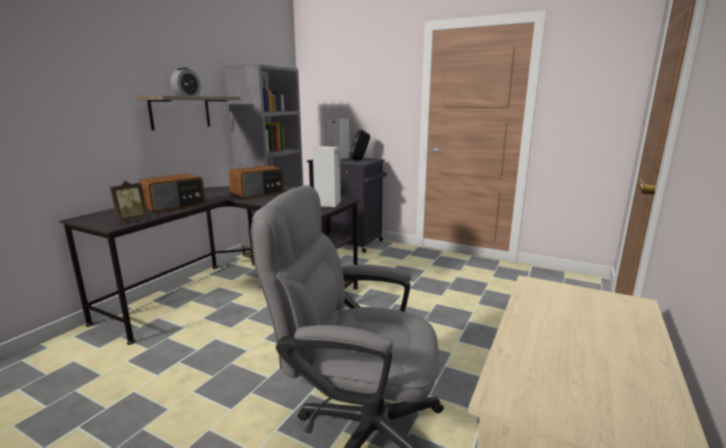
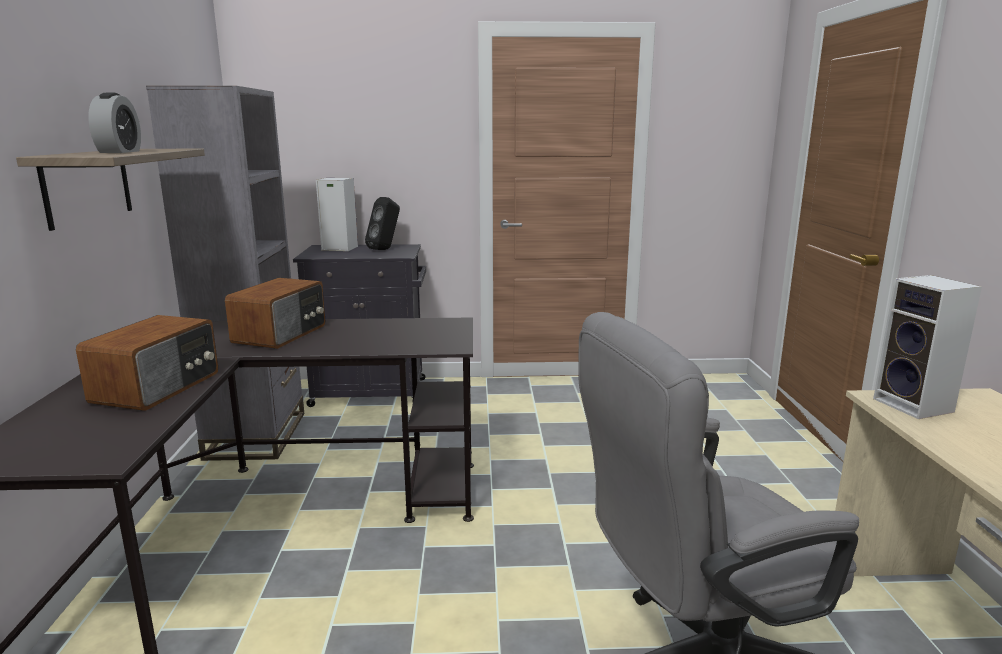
camera: 30 degrees left, 0 degrees up
(131, 220) = (121, 436): picture frame -> none
(328, 204) = (443, 334): speaker -> speaker (916, 406)

